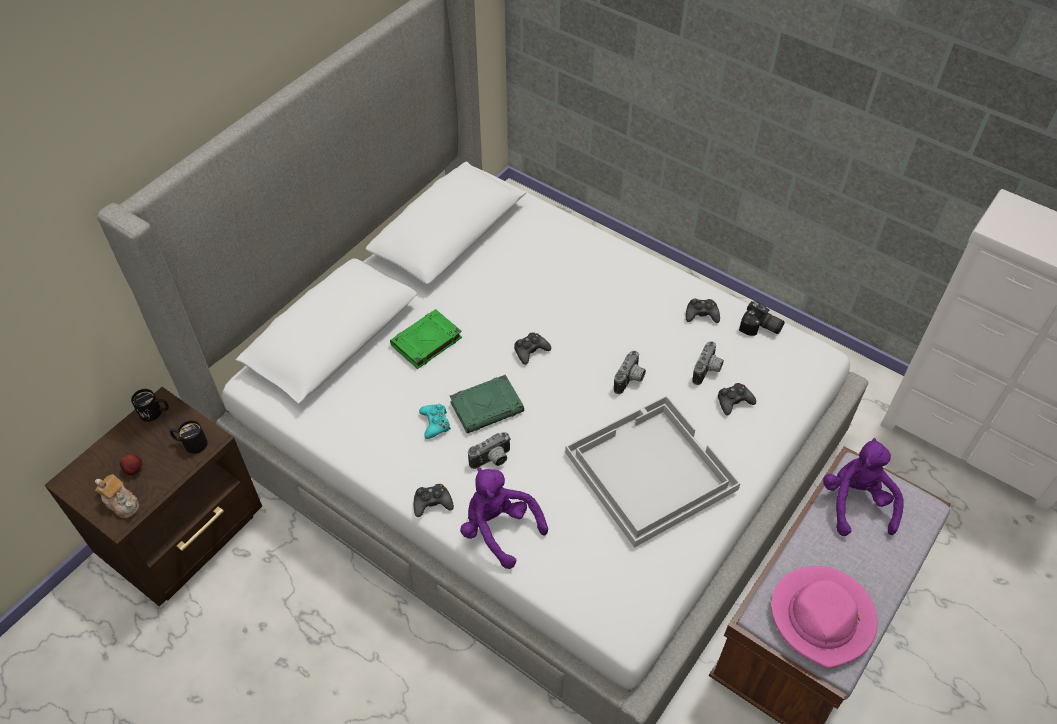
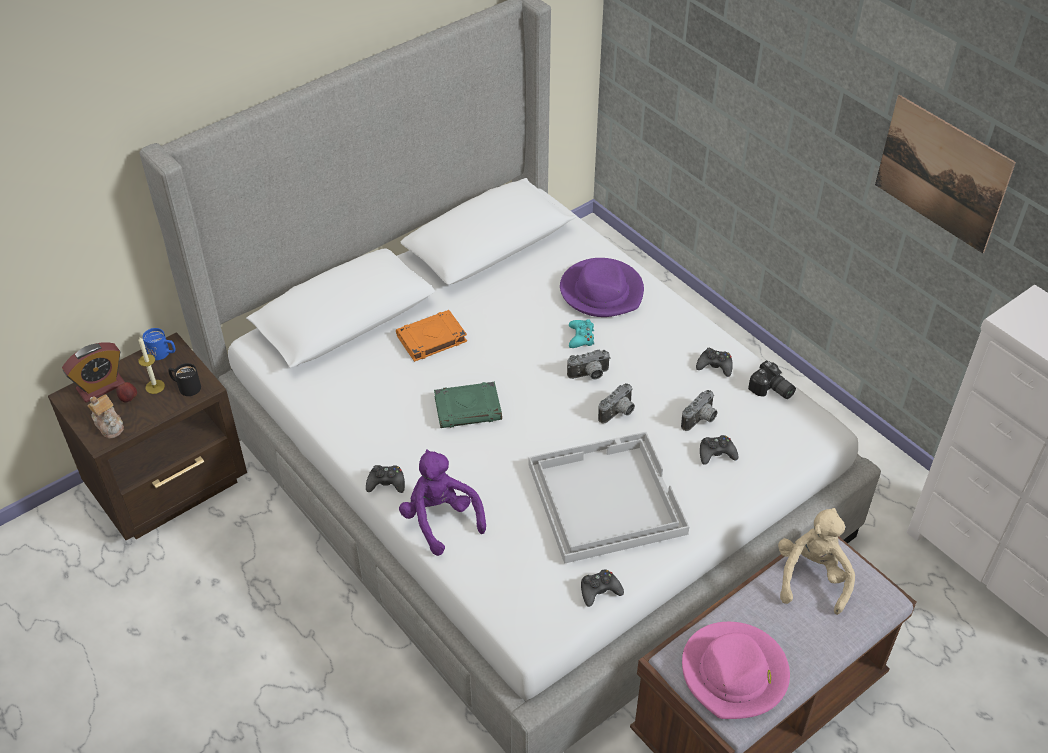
camera: 15 degrees right, 5 degrees down
(100, 463) = (101, 387): none -> alarm clock
(155, 412) = (163, 353): black mug -> blue mug
(158, 450) = (155, 386): none -> candle
(426, 342) = (431, 339): green book -> orange book
(435, 423) = (414, 413): turquoise game controller -> turquoise game controller (581, 337)
(492, 460) = (456, 458): camera -> camera (589, 375)
(530, 351) = (529, 366): black game controller -> black game controller (599, 590)
(572, 261) = (602, 291): none -> purple hat
(856, 503) = (812, 577): purple plush toy -> beige plush toy
(894, 97) = (942, 173): none -> picture

